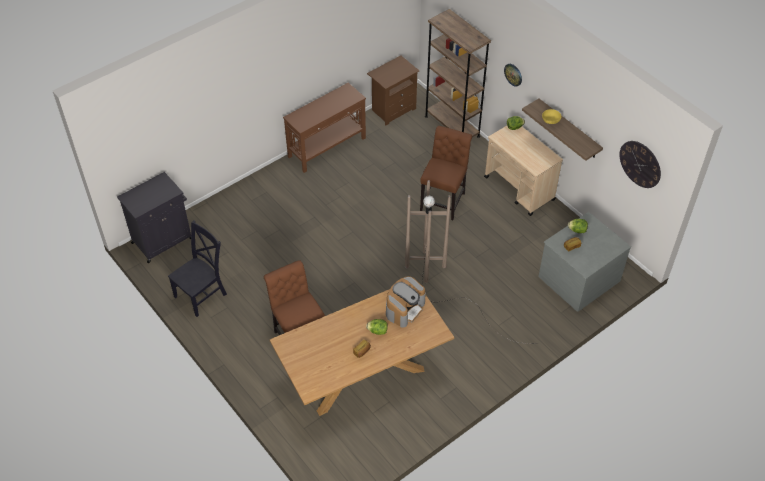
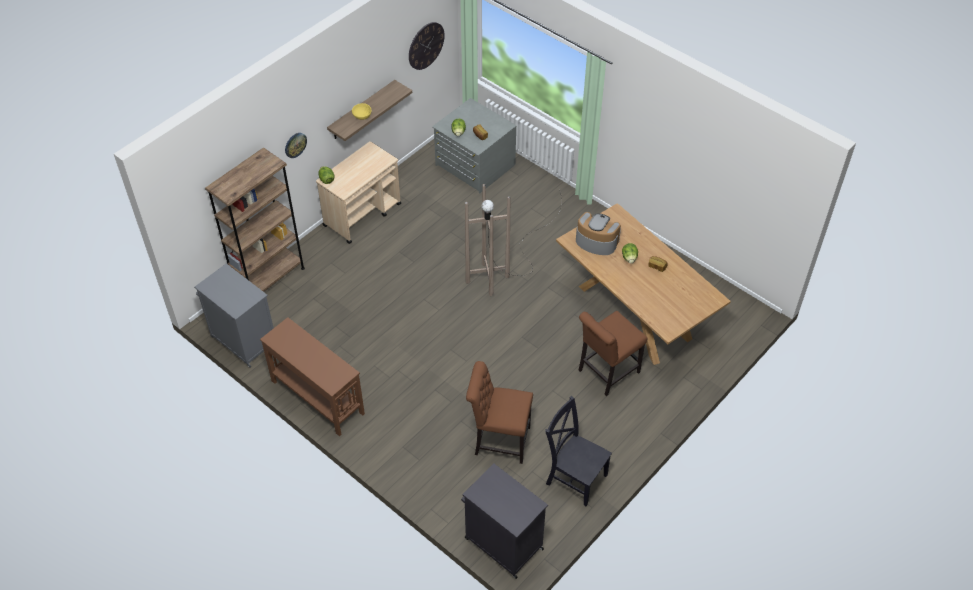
camera: 100 degrees left, 0 degrees up
(392, 109) = (243, 340): brown nightstand -> grey cabinet
(444, 200) = (389, 275): brown chair -> brown chair (499, 440)

